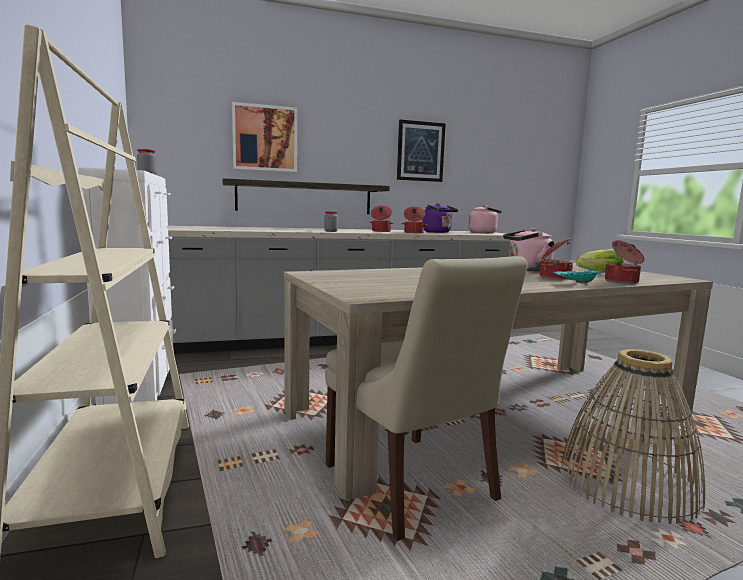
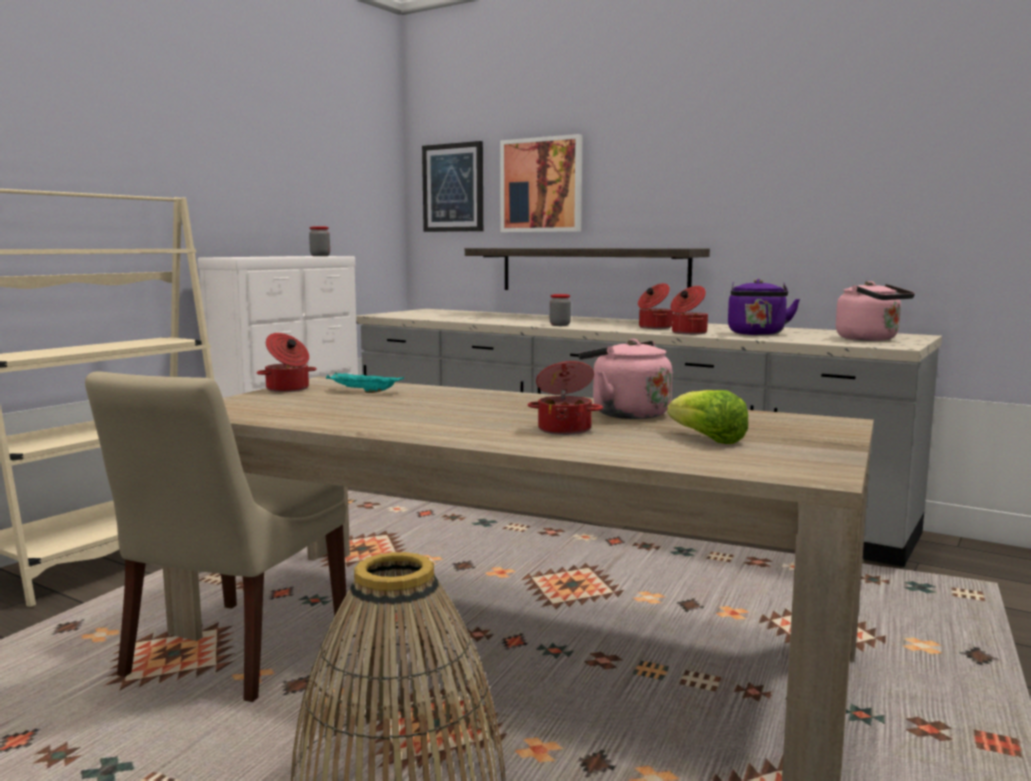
camera: 50 degrees right, 0 degrees up
(420, 151) = (788, 178): picture -> picture (453, 188)
(577, 283) = (527, 441): turquoise tray -> turquoise tray (363, 392)
(622, 282) = (625, 454): cooking pot -> cooking pot (288, 389)

